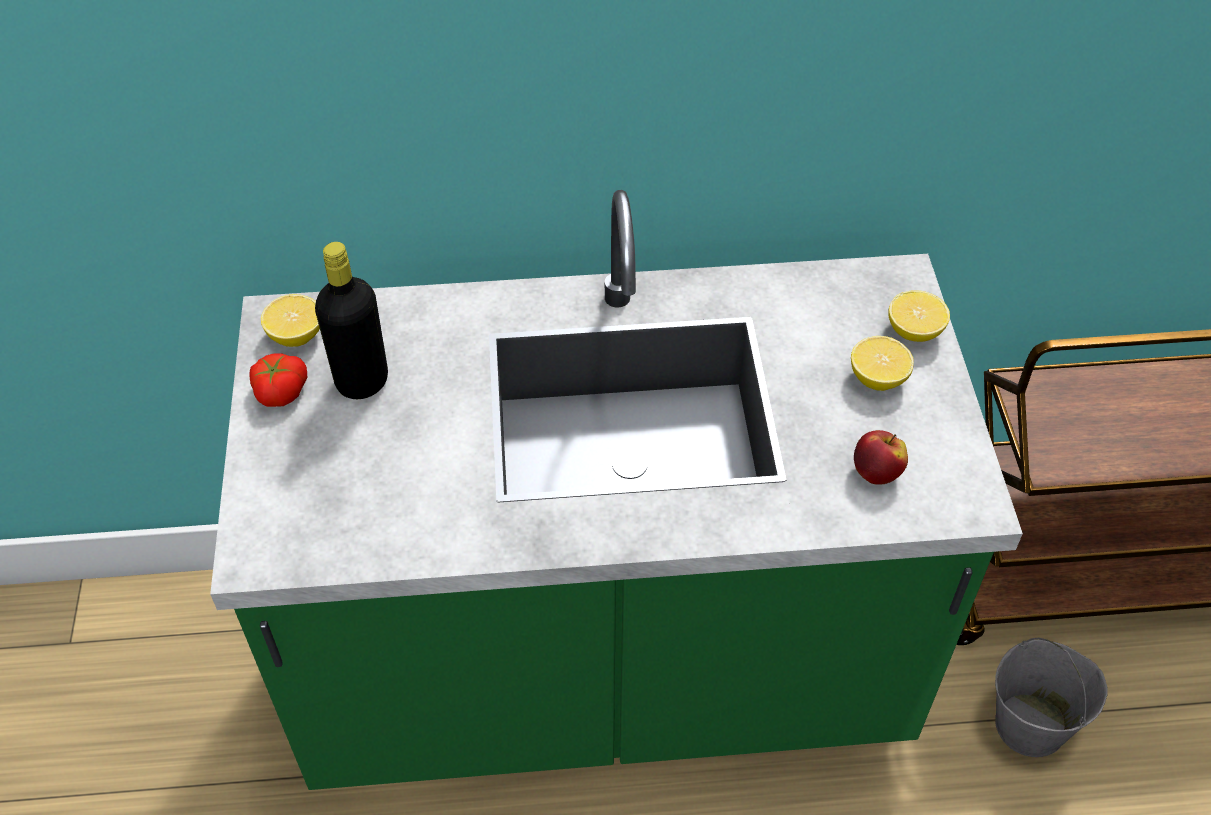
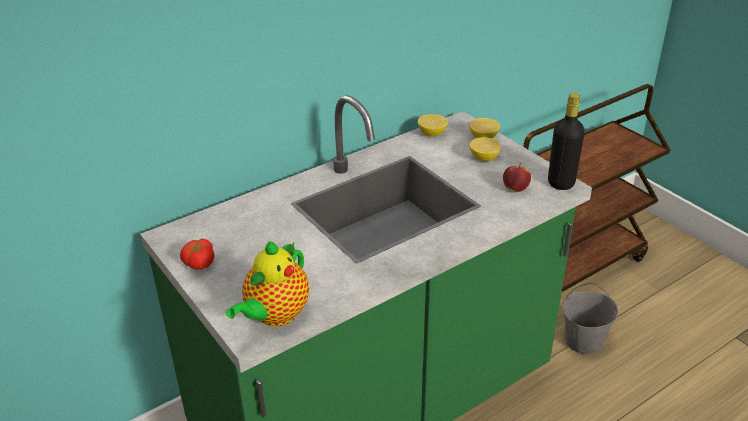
camera: 30 degrees left, 15 degrees down
(296, 335) = (186, 238): lemon -> lemon (432, 133)
(310, 542) = (275, 316): none -> teapot
(362, 381) = (241, 243): black bottle -> black bottle (561, 183)

